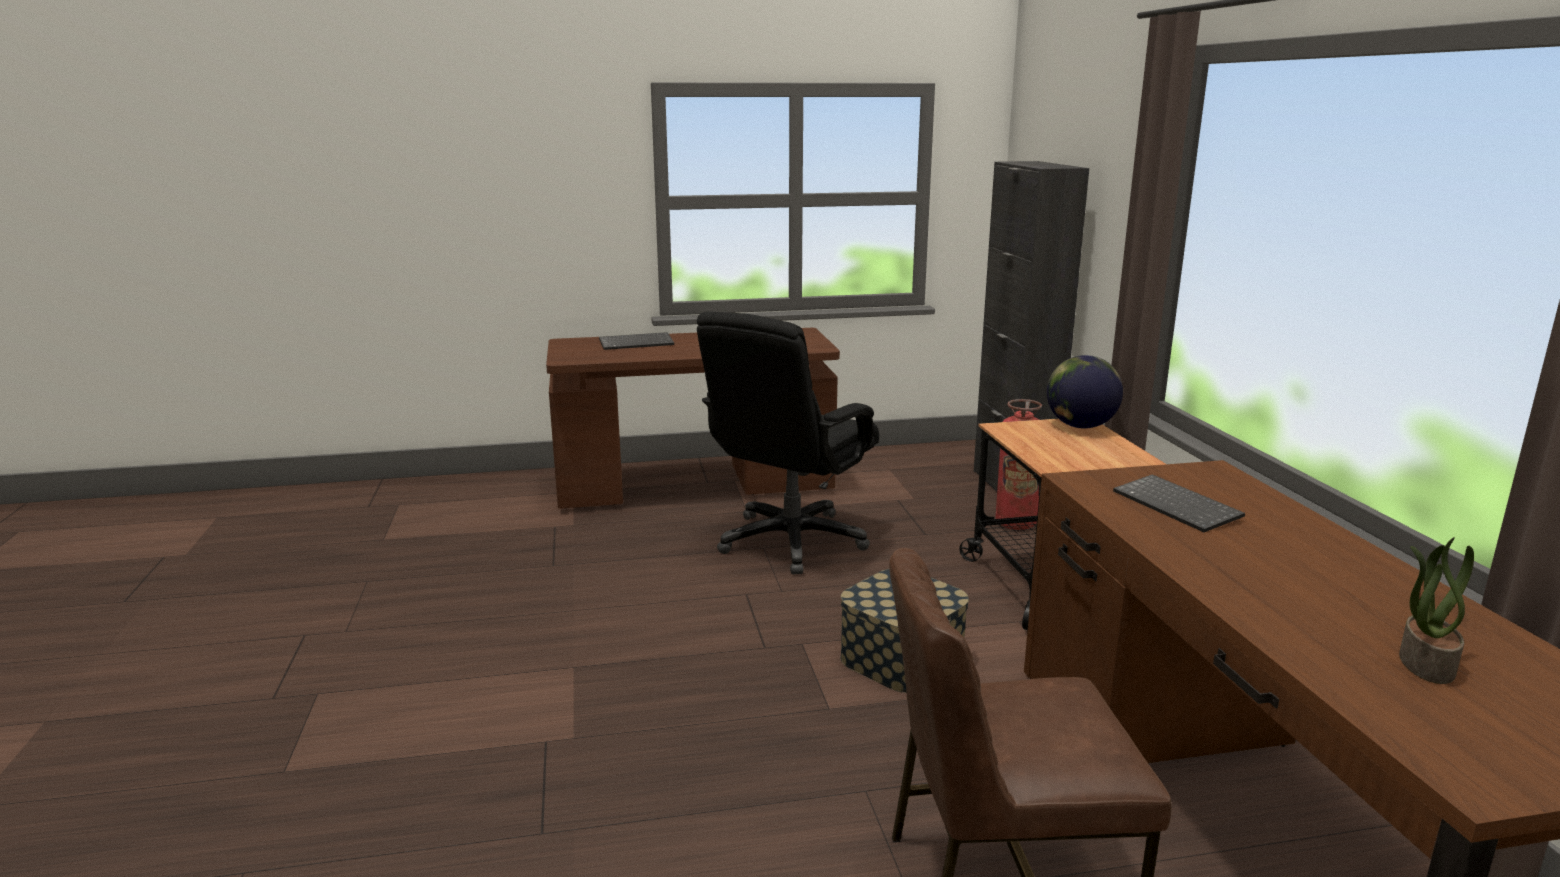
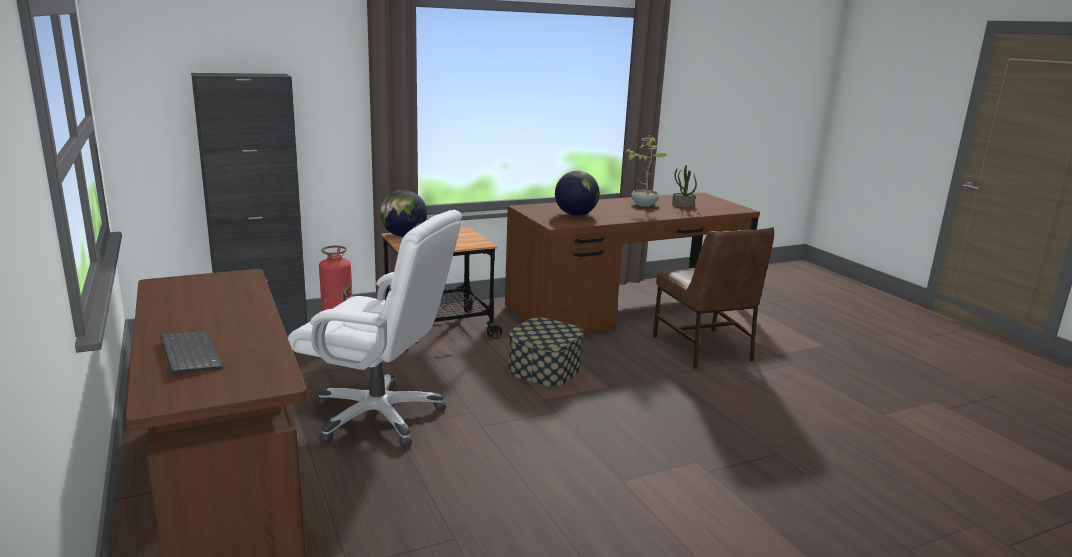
camera: 105 degrees left, 0 degrees up
(791, 541) = (379, 416): black office chair -> white office chair
(1179, 506) = (575, 214): keyboard -> globe
(1373, 600) = (643, 204): none -> potted plant

